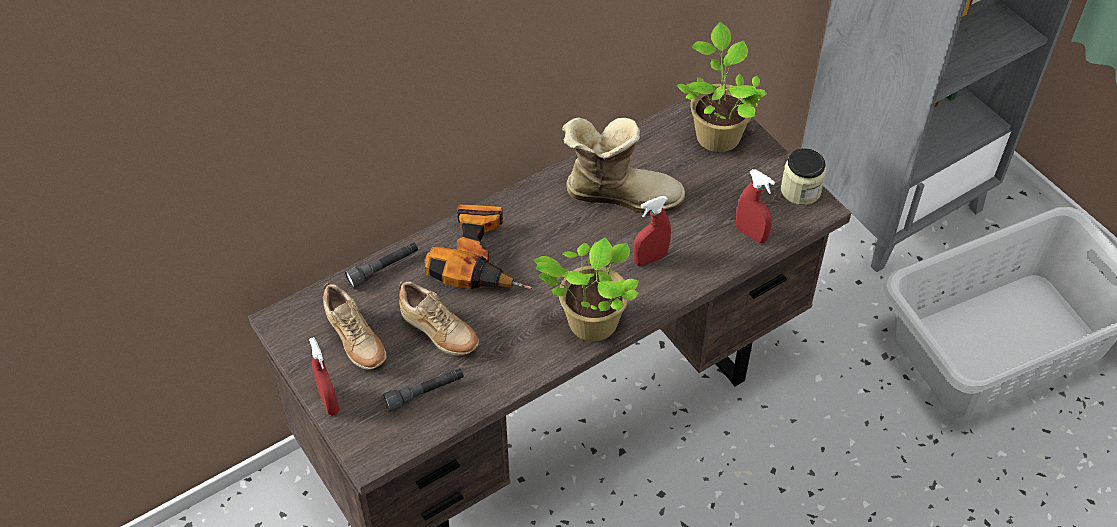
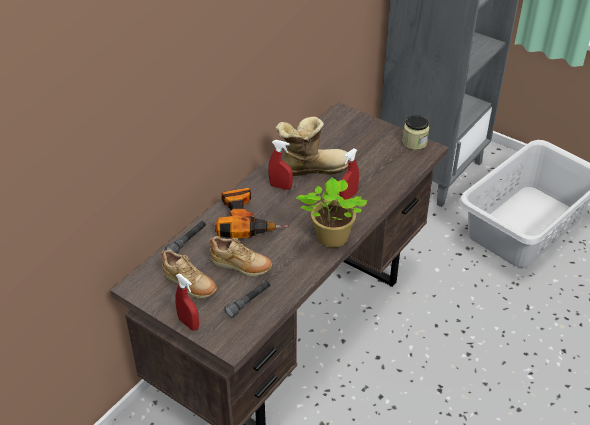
camera: 20 degrees left, 10 degrees down
(717, 134) = (352, 126): potted plant -> none
(751, 234) = (399, 170): red spray bottle -> red spray bottle (280, 186)

